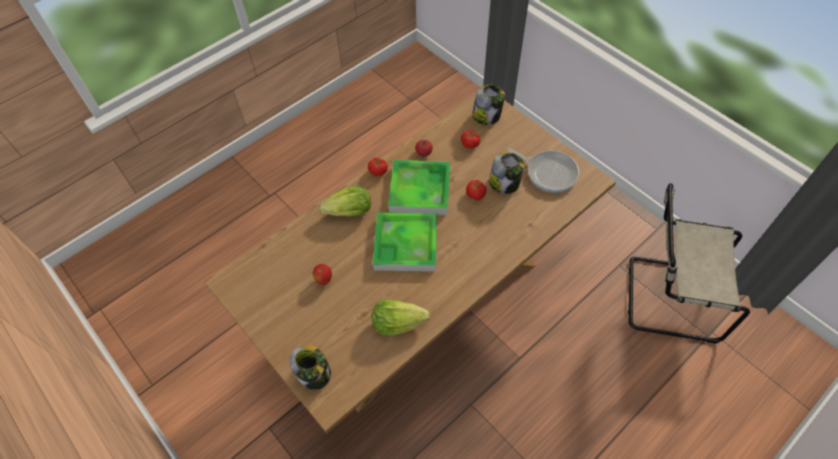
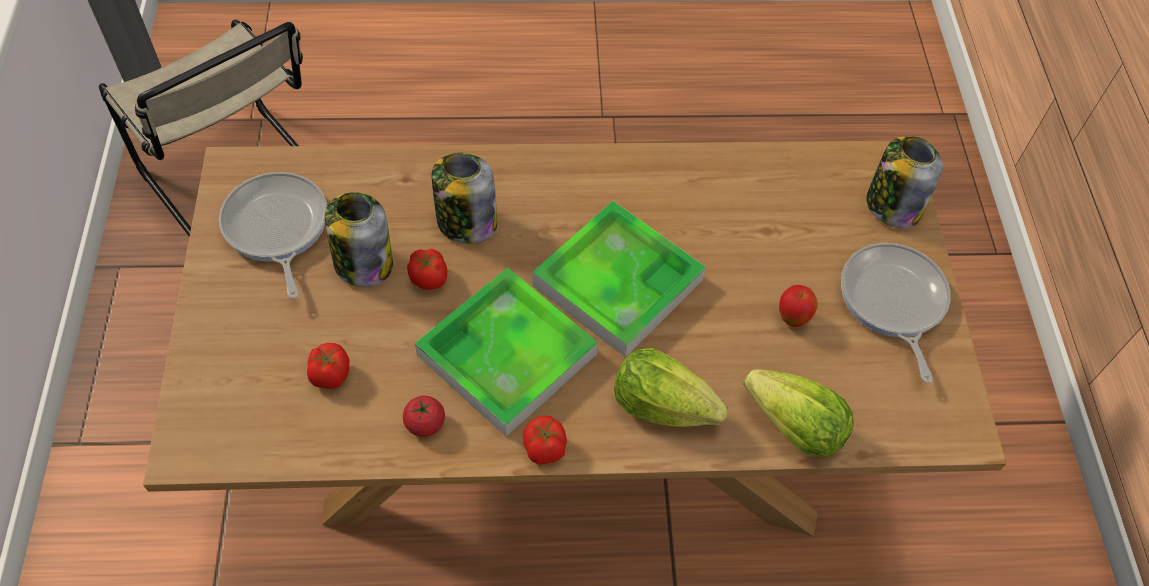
camera: 145 degrees left, 0 degrees up
(286, 320) = (892, 302): none -> frying pan
(397, 323) = (727, 188): lettuce -> lettuce (794, 428)
(487, 116) = (230, 409): jar -> jar (465, 222)

